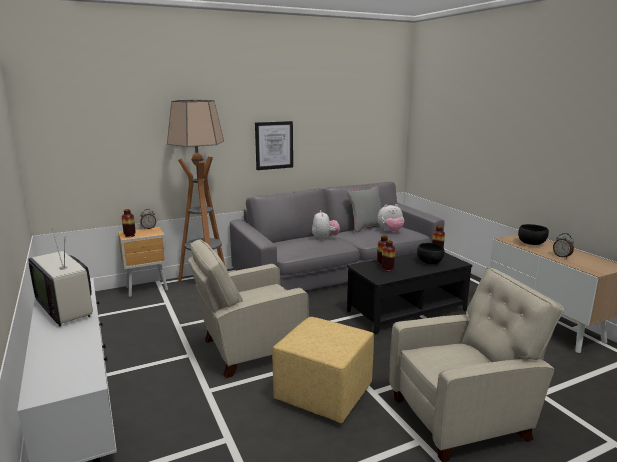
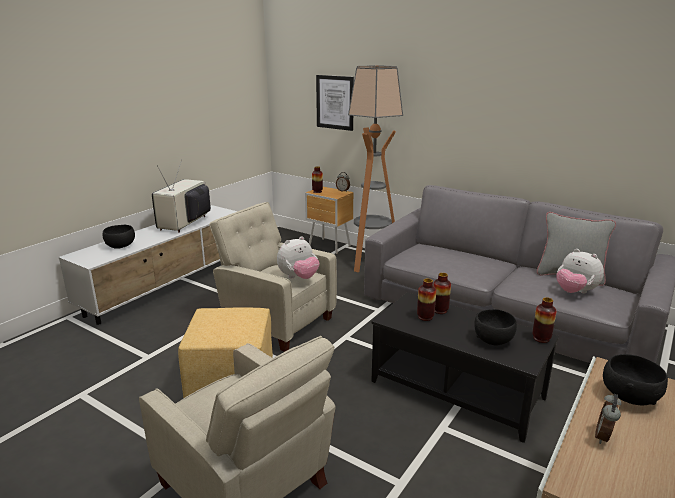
camera: 60 degrees right, 5 degrees up
(65, 357) = (121, 246): none -> black bowl
(274, 145) = (483, 130): picture -> picture (335, 102)
(325, 238) = (480, 263): plush toy -> plush toy (298, 278)

